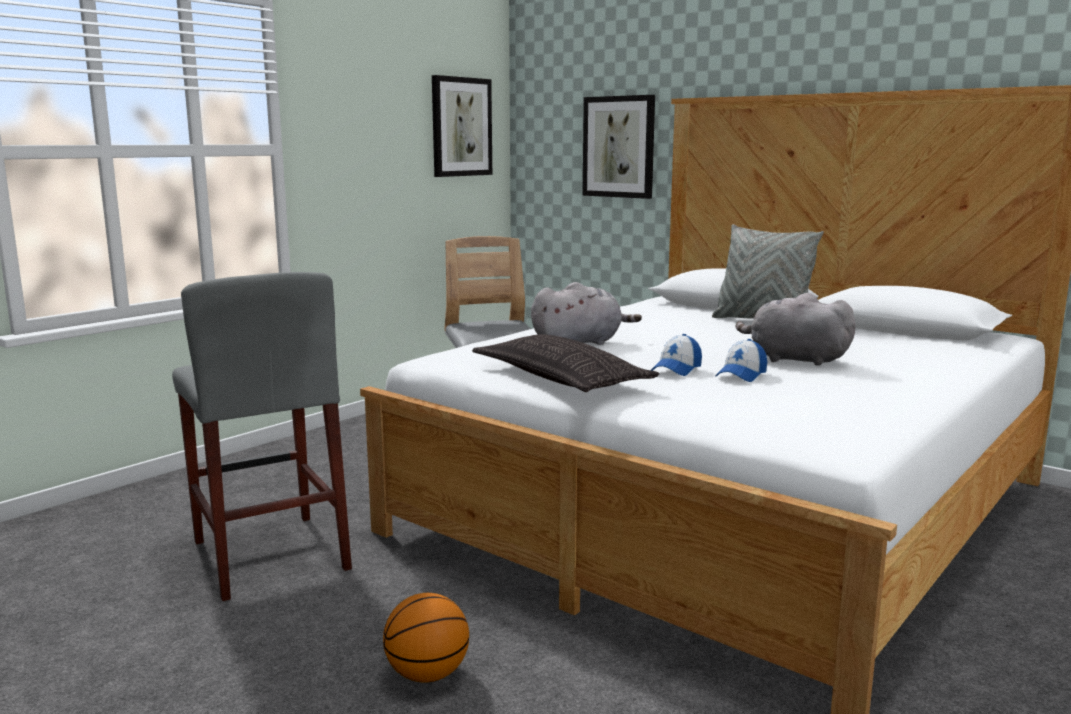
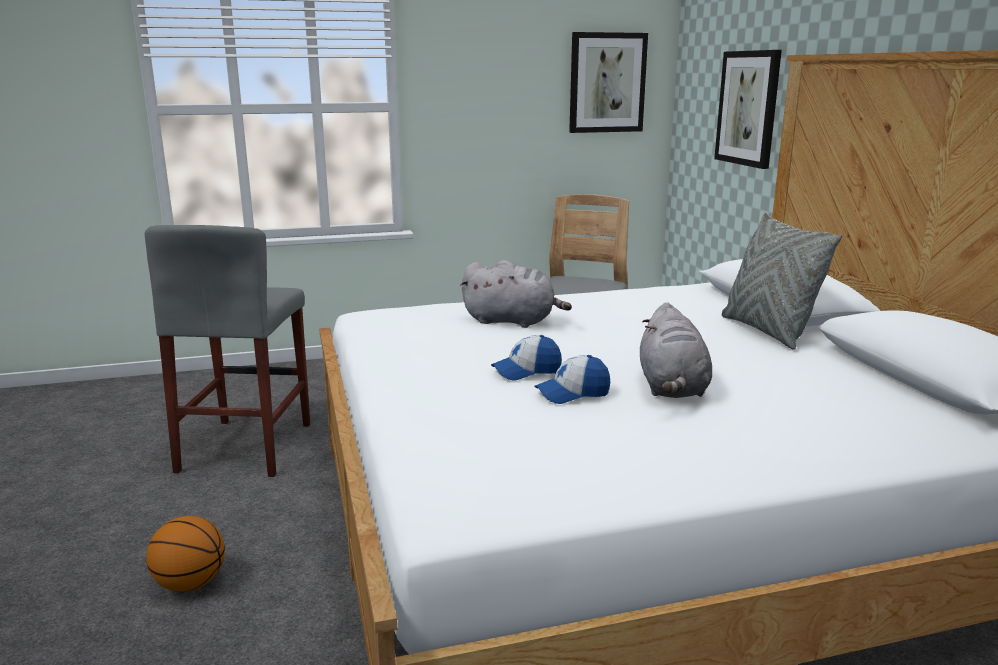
camera: 35 degrees right, 5 degrees up
(561, 378) = (407, 356): pillow -> none
(793, 359) = (672, 388): grey plush toy -> grey plush toy turned 150 degrees counterclockwise

